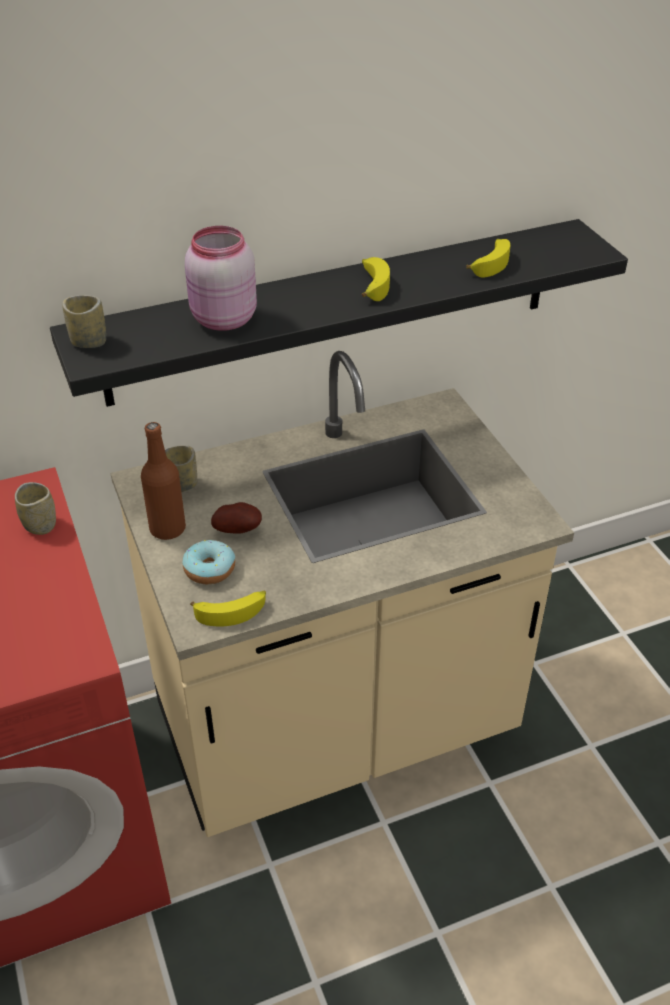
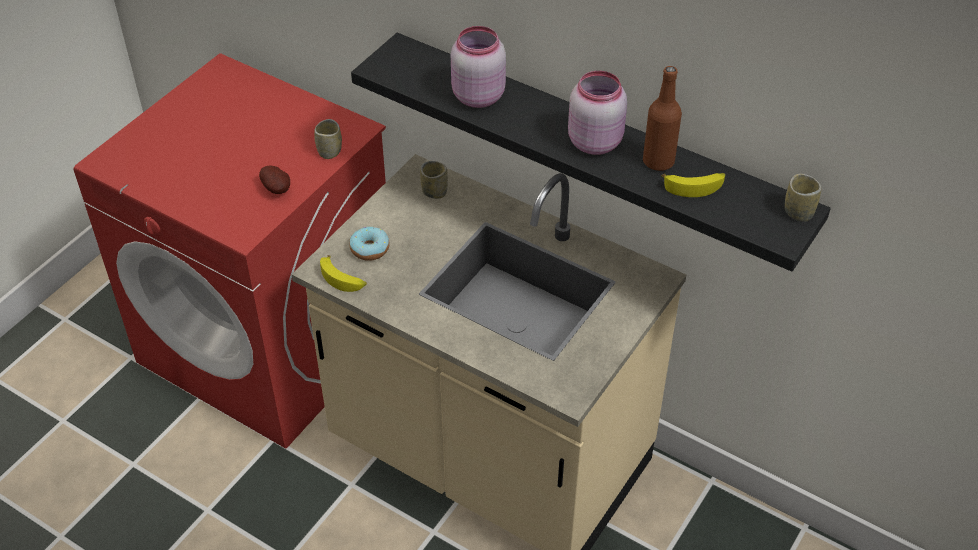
camera: 55 degrees right, 5 degrees up
(89, 341) = (396, 56): cup -> cup (798, 212)
(167, 529) = (388, 209): brown bottle -> brown bottle (658, 161)
(238, 529) = (417, 242): potato -> potato (277, 189)
(372, 285) = (594, 141): banana -> pink jar

